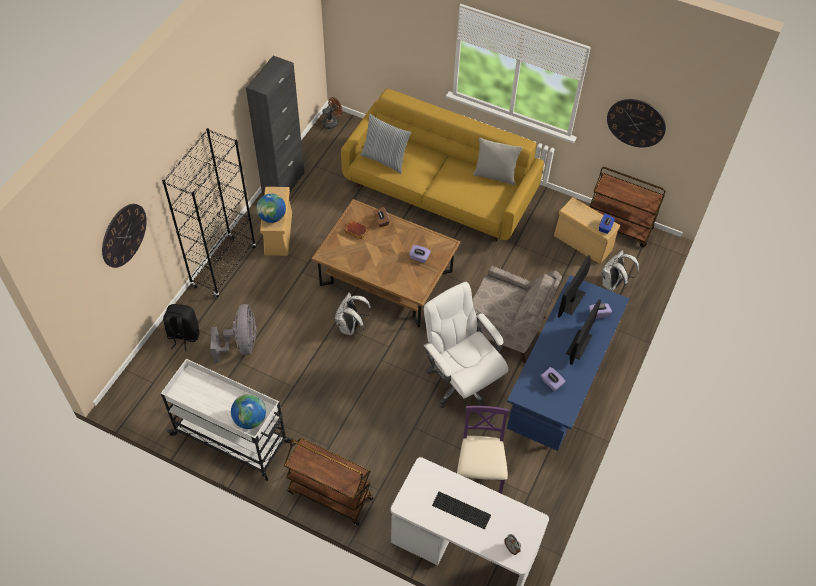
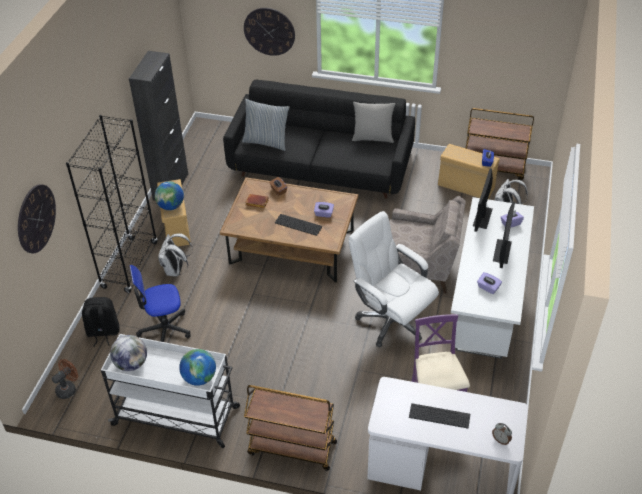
camera: 10 degrees left, 10 degrees down
(191, 391) = (131, 364): none -> globe
(241, 345) = (164, 329): grey fan -> office chair
(332, 122) = (203, 129): brown fan -> brown fan (68, 388)
(351, 327) = (270, 294): white backpack -> white backpack (176, 270)
(391, 265) = (299, 224): none -> keyboard
(439, 191) = (321, 168): yellow sofa -> black sofa
(559, 390) = (486, 310): blue desk -> white desk
(636, 123) = (496, 58): wall clock -> wall clock (269, 31)

